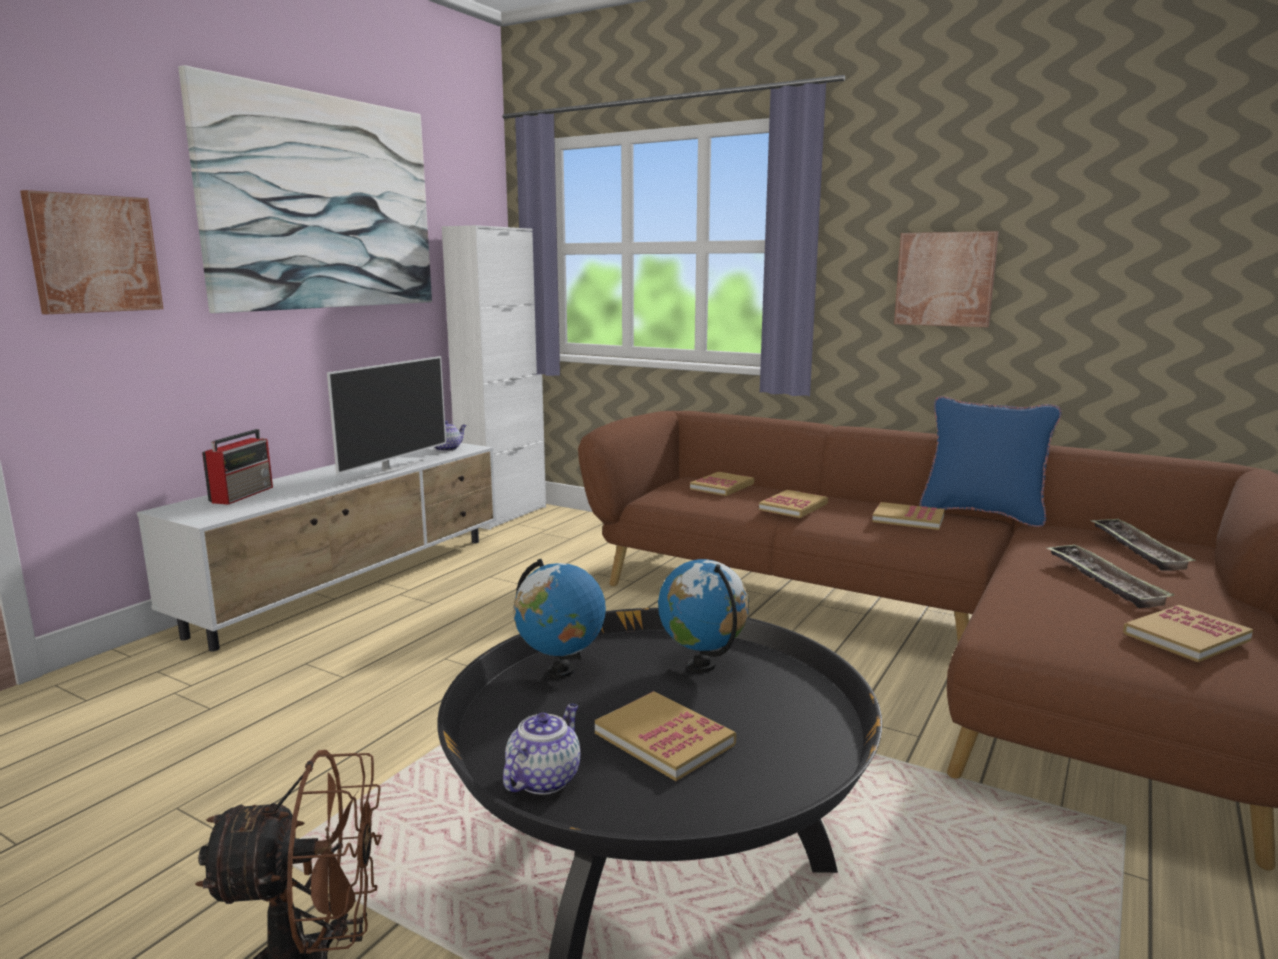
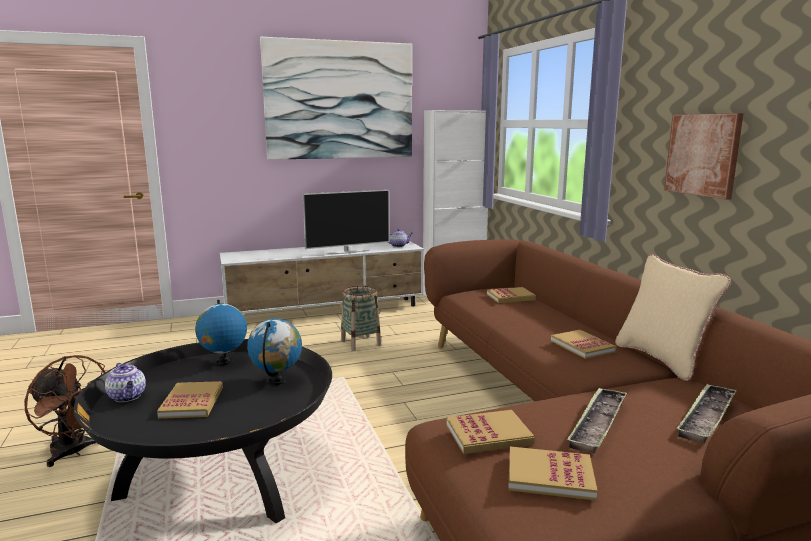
camera: 40 degrees right, 0 degrees up
(94, 254) = (211, 130): picture -> none
(243, 494) = (267, 252): radio -> none
(497, 611) = (360, 343): none -> basket
(544, 778) = (128, 397): teapot -> teapot turned 75 degrees clockwise
(793, 507) = (522, 319): book -> book (488, 435)
(982, 514) = (662, 359): blue pillow -> beige pillow

